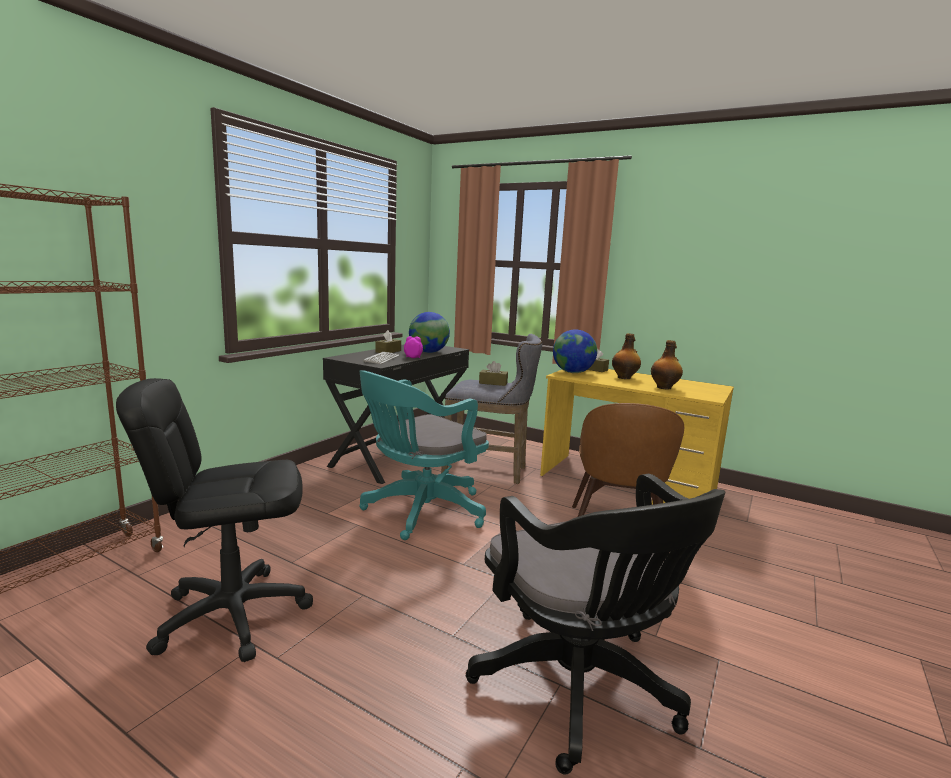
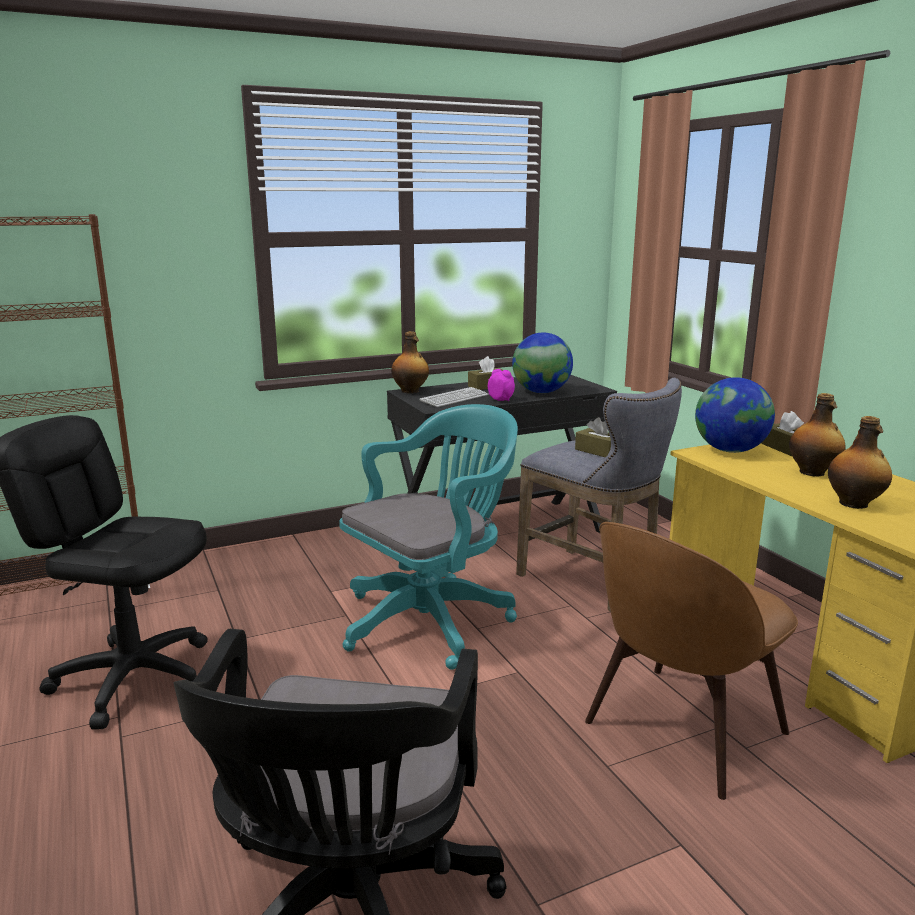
camera: 35 degrees right, 5 degrees up
(342, 357) = (410, 391): none -> bottle
(420, 512) = (432, 618): turquoise office chair -> turquoise office chair turned 150 degrees clockwise

